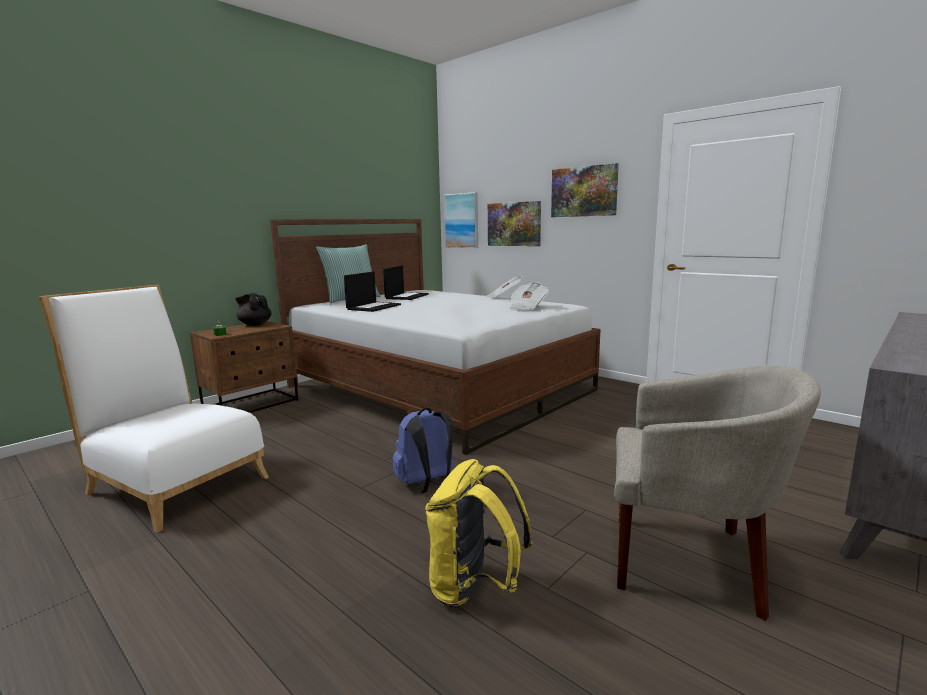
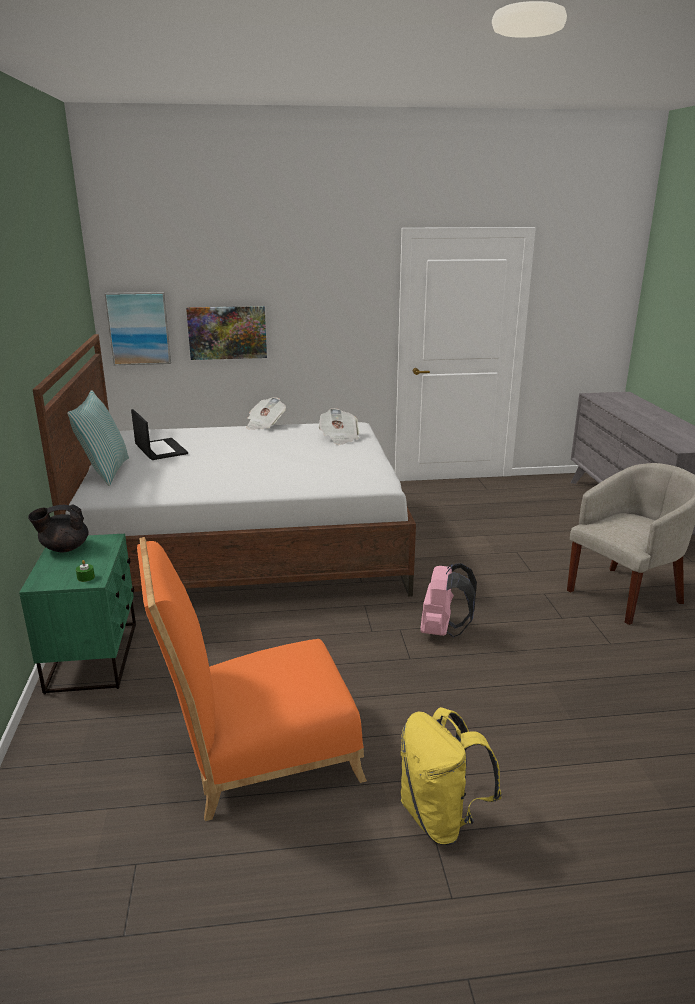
camera: 50 degrees left, 10 degrees up
(173, 482) = (258, 754): white chair -> orange chair
(252, 405) = (94, 656): brown nightstand -> green nightstand
(373, 307) = (191, 477): laptop -> none
(426, 485) = (443, 631): blue backpack -> pink backpack
(474, 589) = (590, 665): yellow backpack -> yellow backpack (441, 818)
(584, 191) = (319, 297): picture -> none

